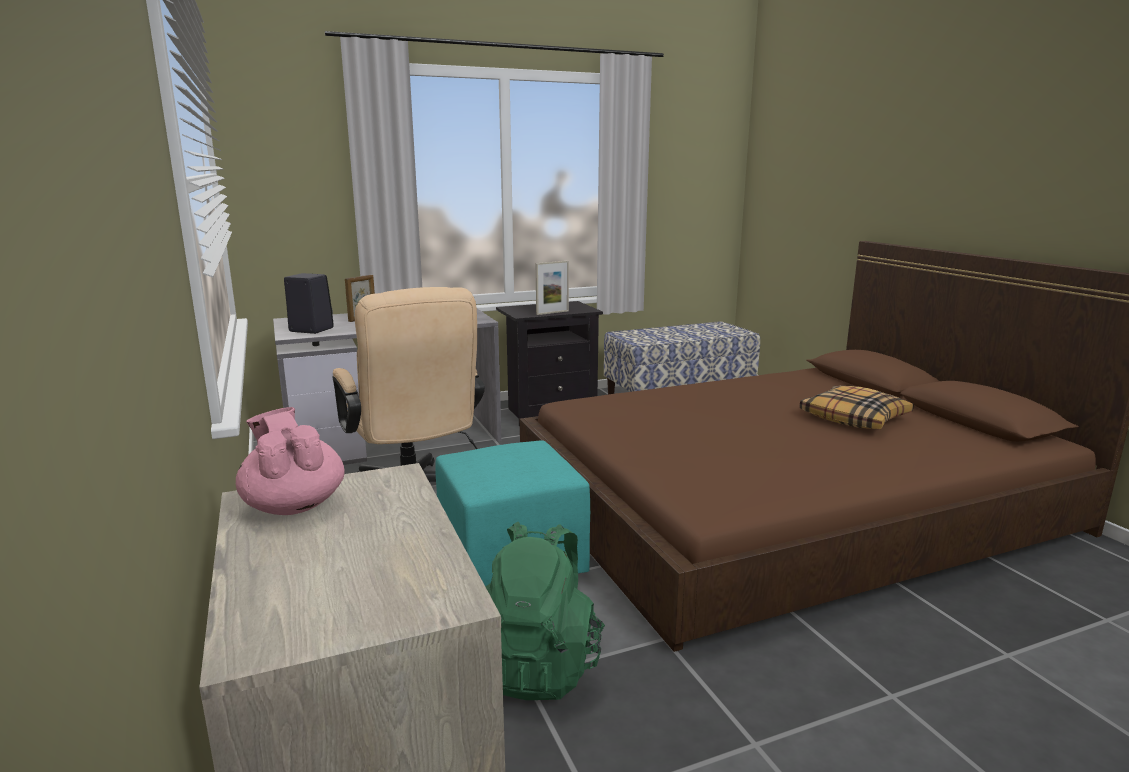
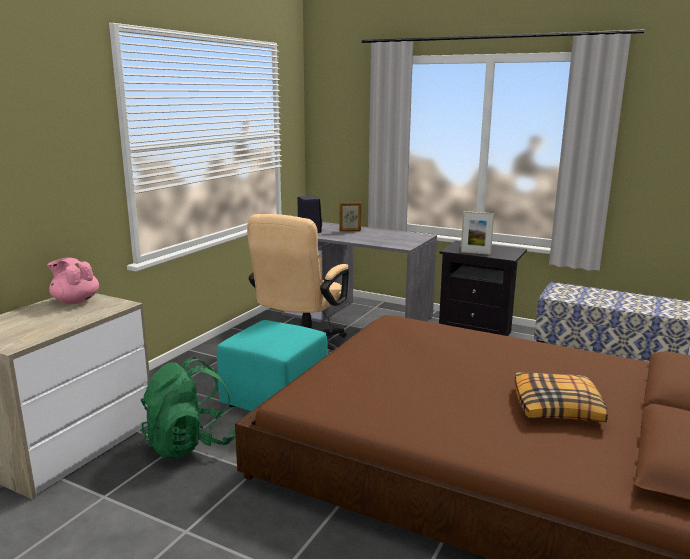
camera: 50 degrees right, 0 degrees up
(294, 505) = (75, 301): pink teapot -> pink teapot turned 75 degrees counterclockwise

